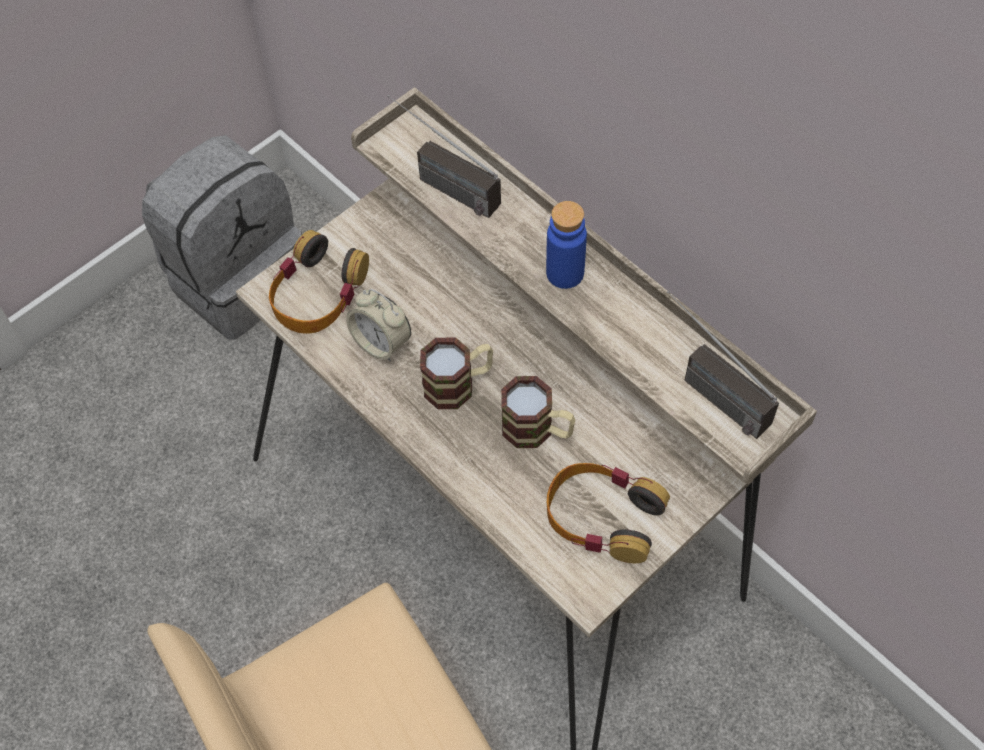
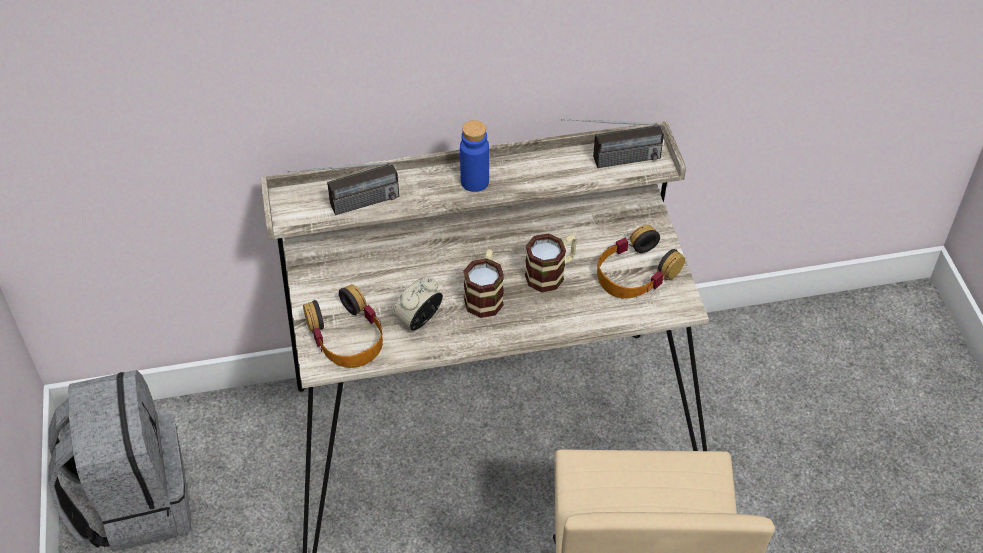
camera: 60 degrees left, 10 degrees down
(381, 343) = (419, 320): alarm clock -> alarm clock turned 150 degrees clockwise

